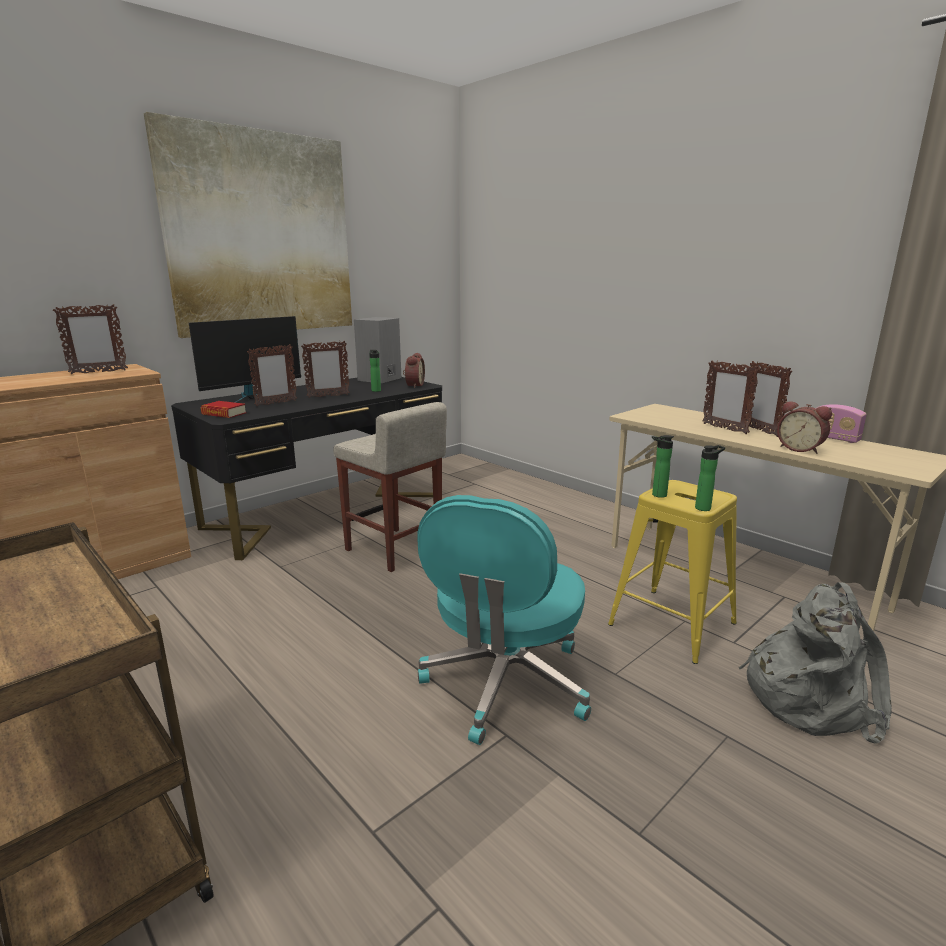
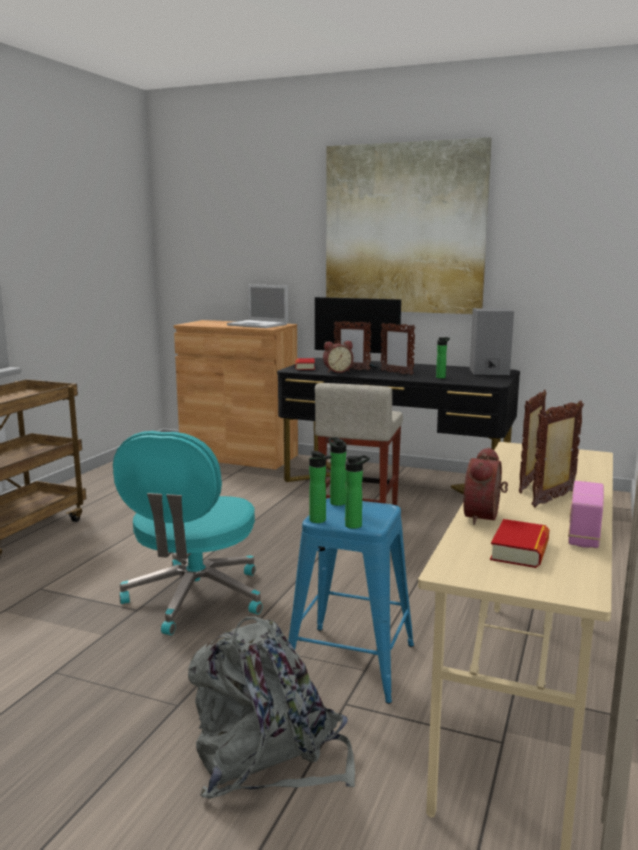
camera: 65 degrees right, 5 degrees down
(98, 372) = (258, 325): picture frame -> laptop
(413, 385) = (485, 381): alarm clock -> alarm clock (337, 371)
(505, 684) = (194, 599): turquoise office chair -> turquoise office chair turned 75 degrees counterclockwise
(673, 624) = (351, 663): yellow stool -> blue stool
(717, 499) = (356, 525): none -> bottle
(866, 454) = (520, 551): none -> book

